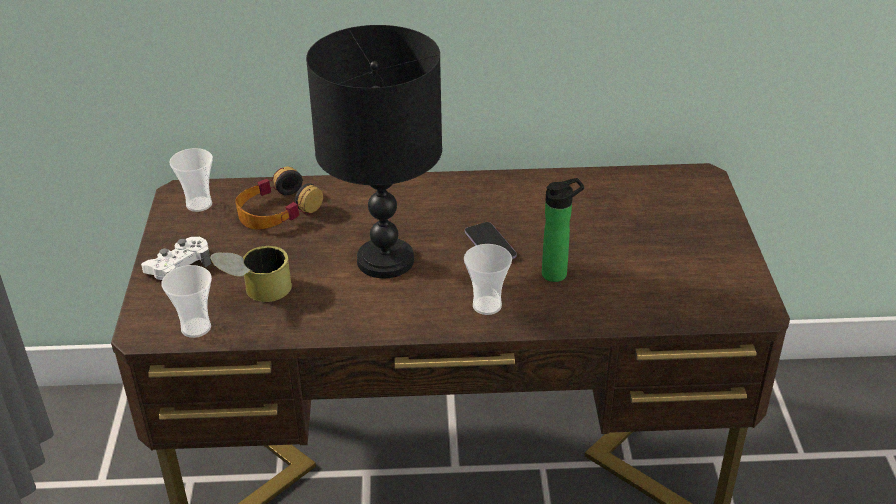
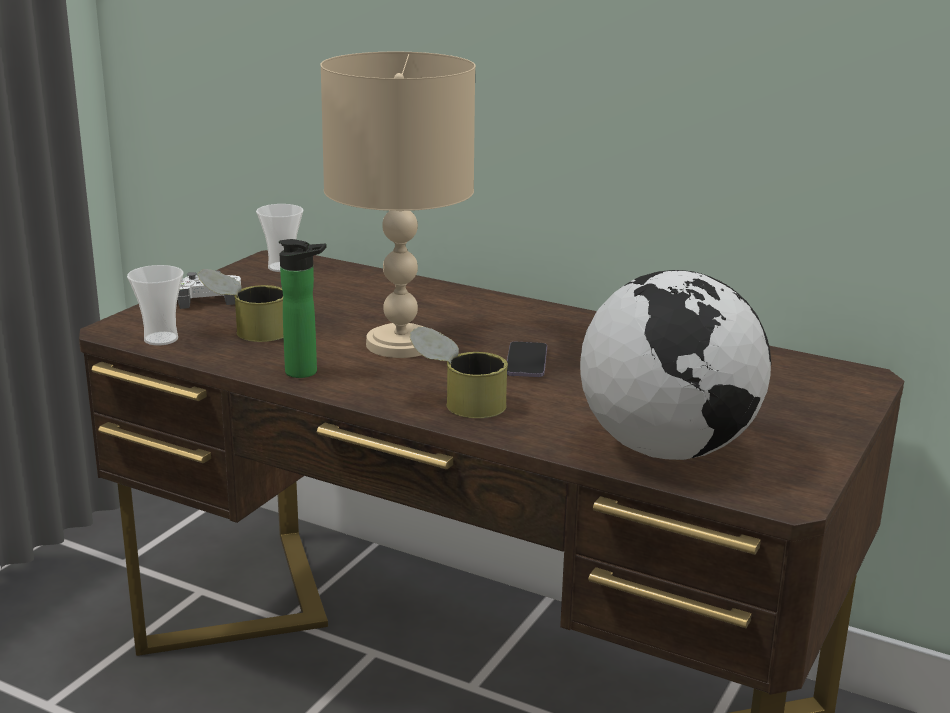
camera: 30 degrees right, 15 degrees down
(277, 210) = (346, 287): headphones -> none
(385, 261) = (399, 345): black table lamp -> beige table lamp
(487, 305) = (458, 402): cup -> can
(558, 273) = (573, 401): bottle -> bottle (306, 372)
(655, 295) = (667, 449): none -> globe

